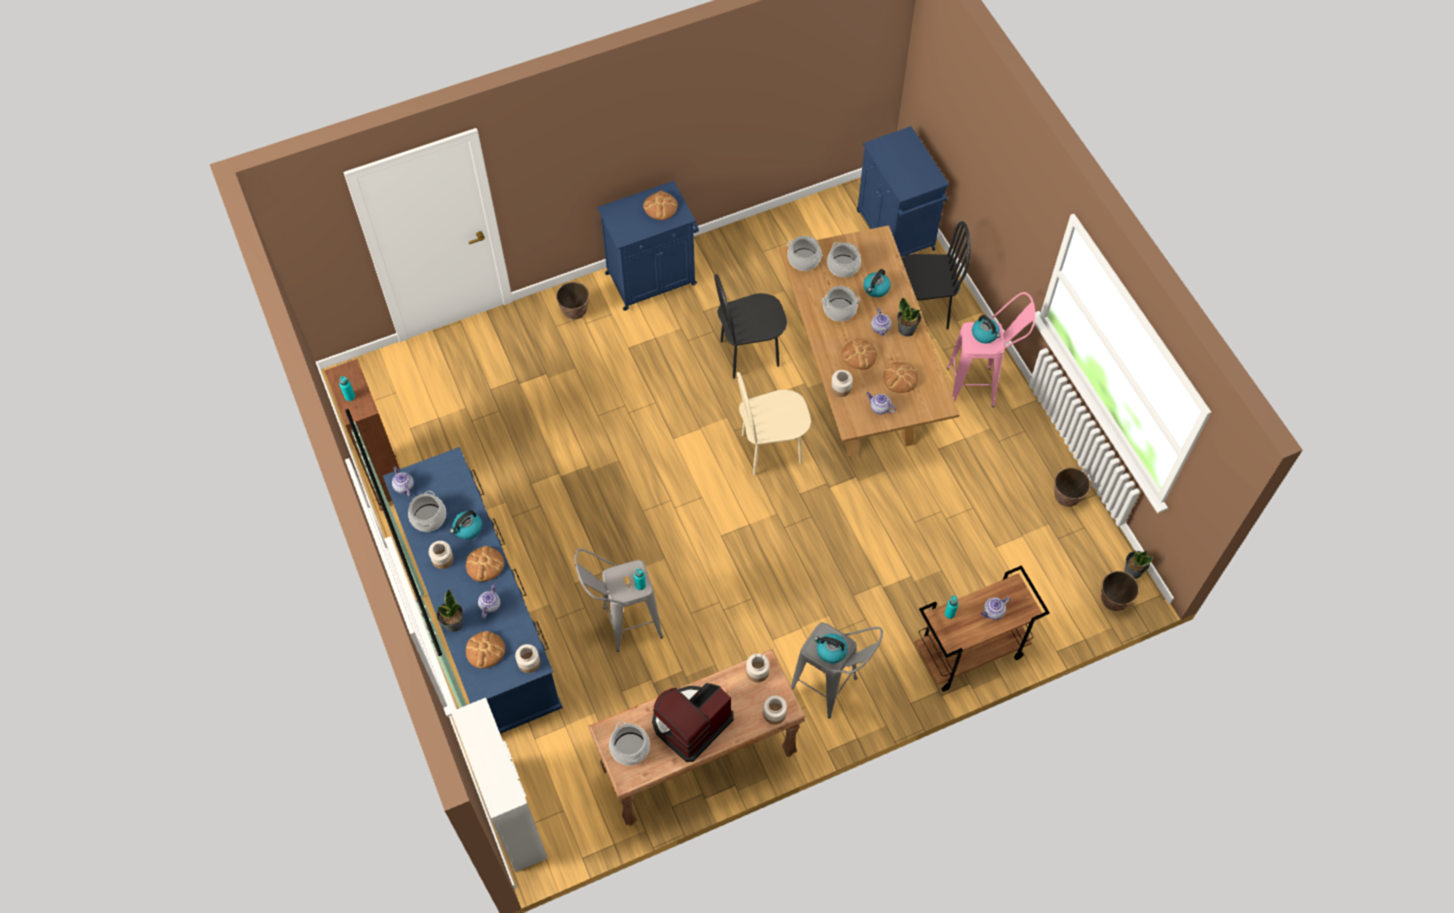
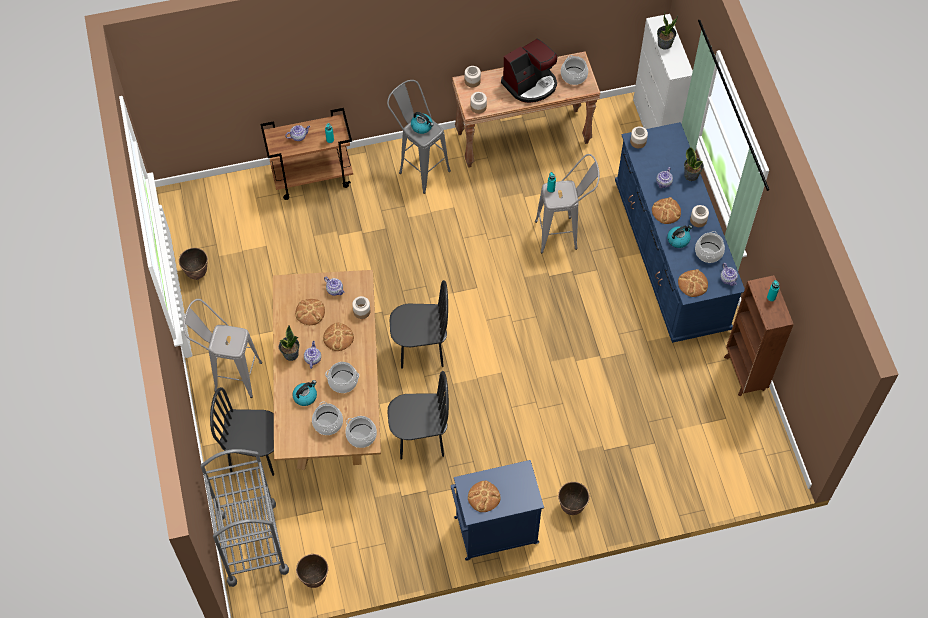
camera: 170 degrees left, 0 degrees up
(485, 650) = (669, 154): bread -> bread (693, 284)
(771, 449) = (421, 350): beige chair -> black chair
(896, 232) = (252, 543): blue cabinet -> grey cart
(980, 387) = (230, 375): pink stool -> grey stool
(985, 334) = (225, 342): kettle -> none
(1113, 601) = (194, 194): planter -> planter (314, 578)
(1132, 571) = (170, 213): potted plant -> potted plant (664, 44)

